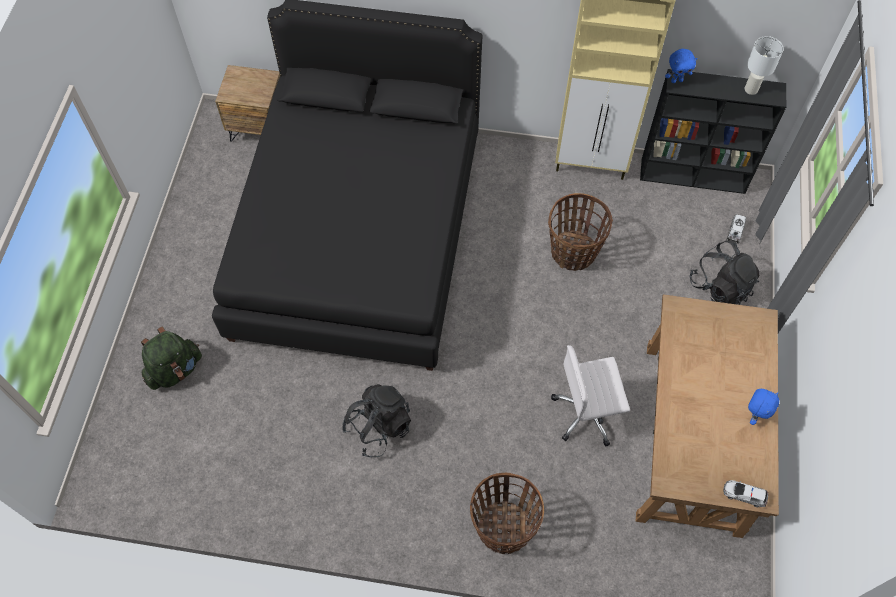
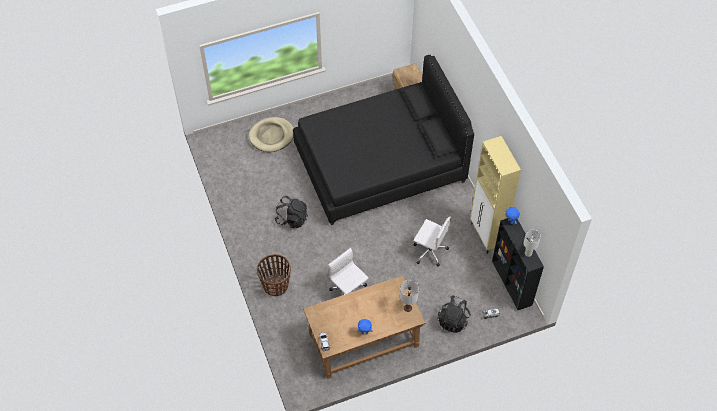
camera: 60 degrees right, 5 degrees down
(175, 370) = (272, 136): green backpack -> beige dog bed
(573, 252) = (429, 251): basket -> white office chair
(735, 320) = (408, 308): none -> white table lamp

